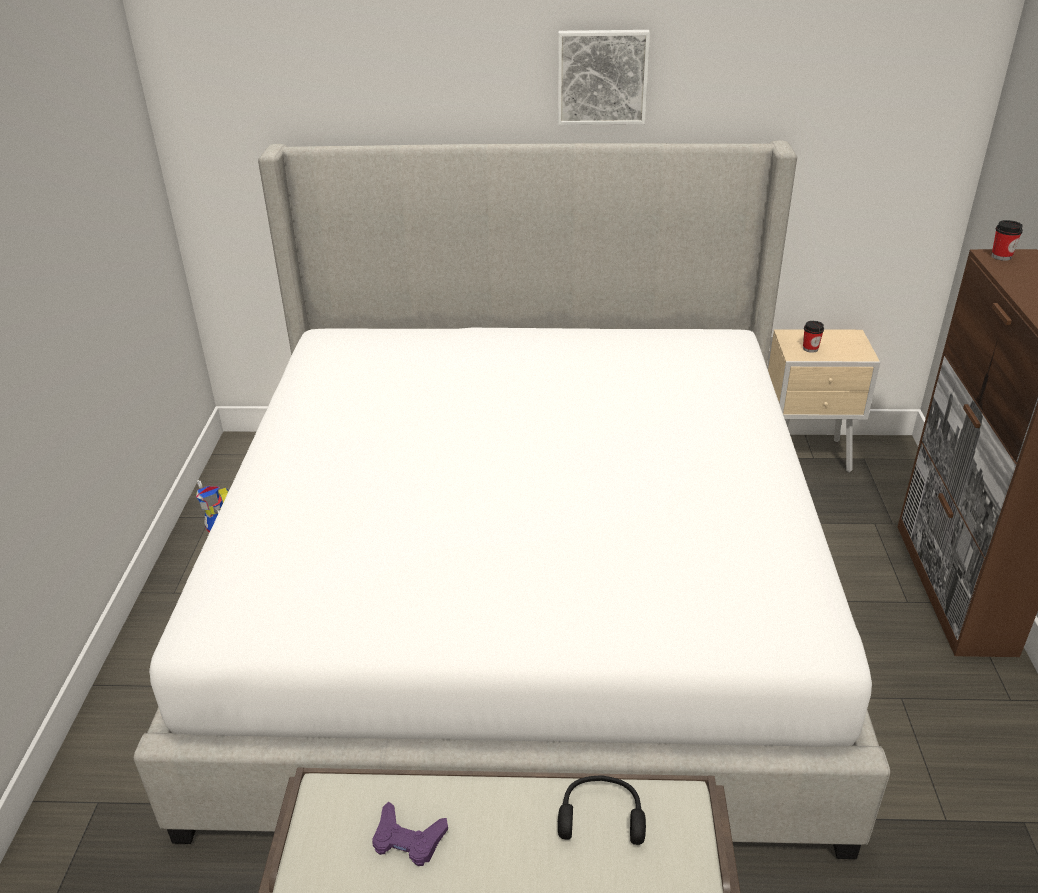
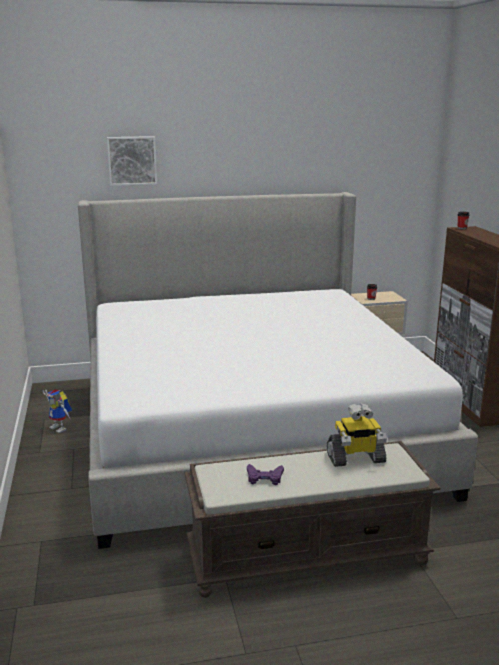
camera: 15 degrees left, 15 degrees down
(601, 816) = (355, 458): black headphones -> toy robot
(602, 76) = (256, 162): picture -> picture (132, 160)

